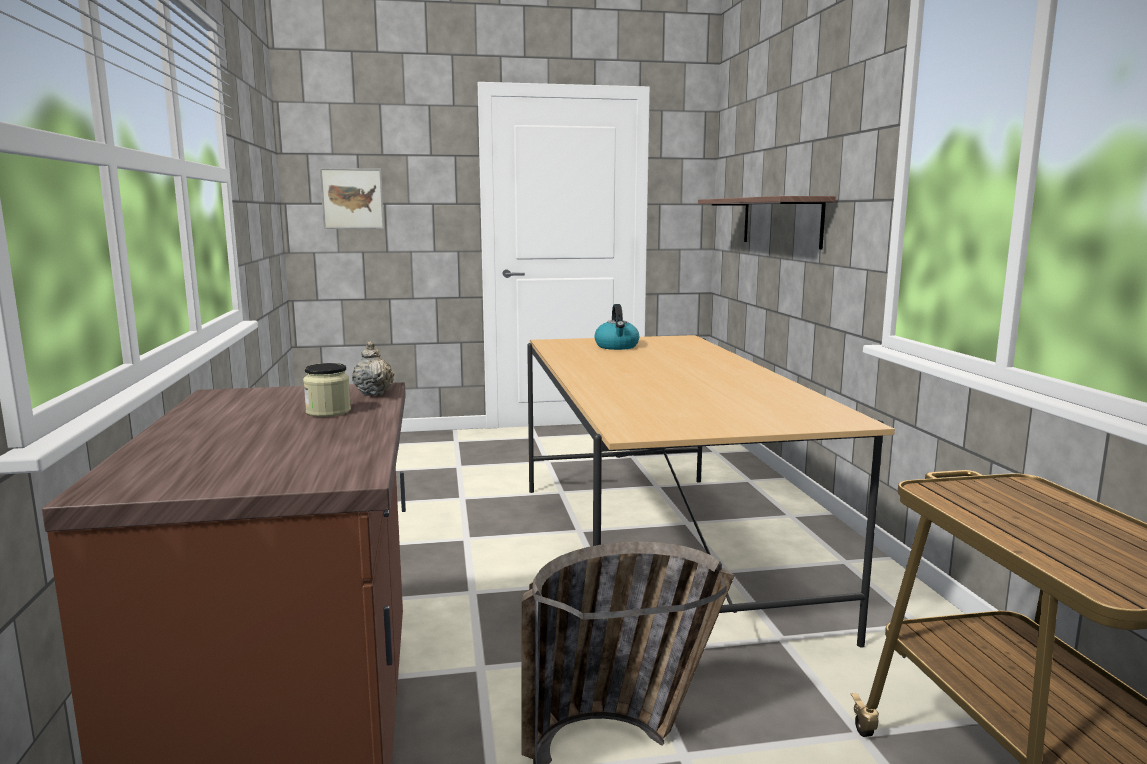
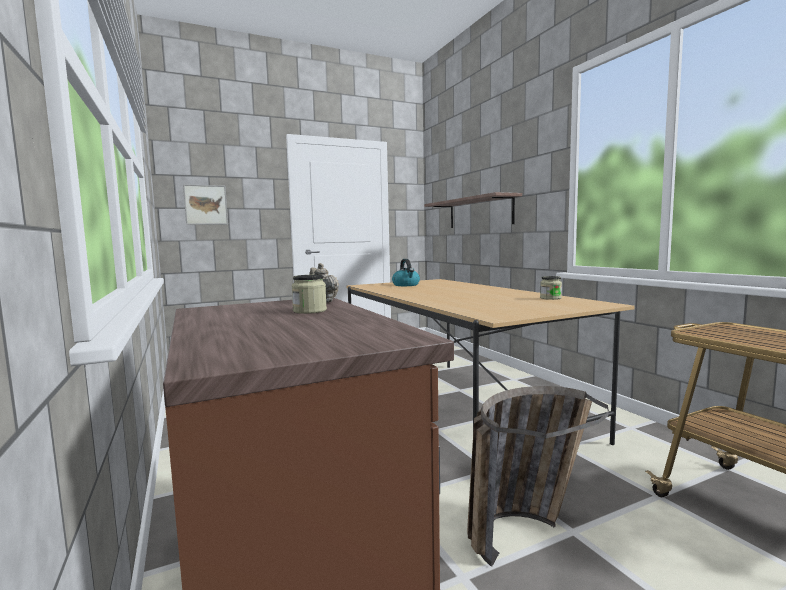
camera: 15 degrees left, 5 degrees down
(788, 398) = (550, 298): none -> jar

